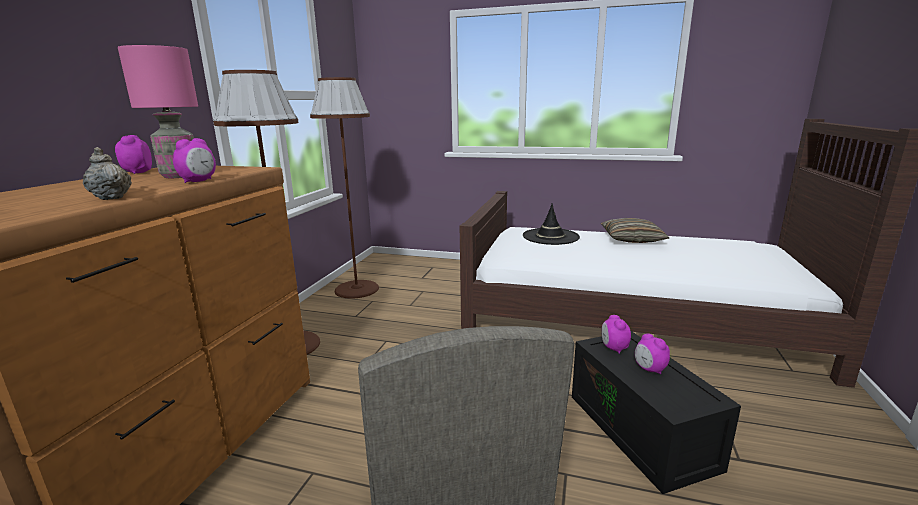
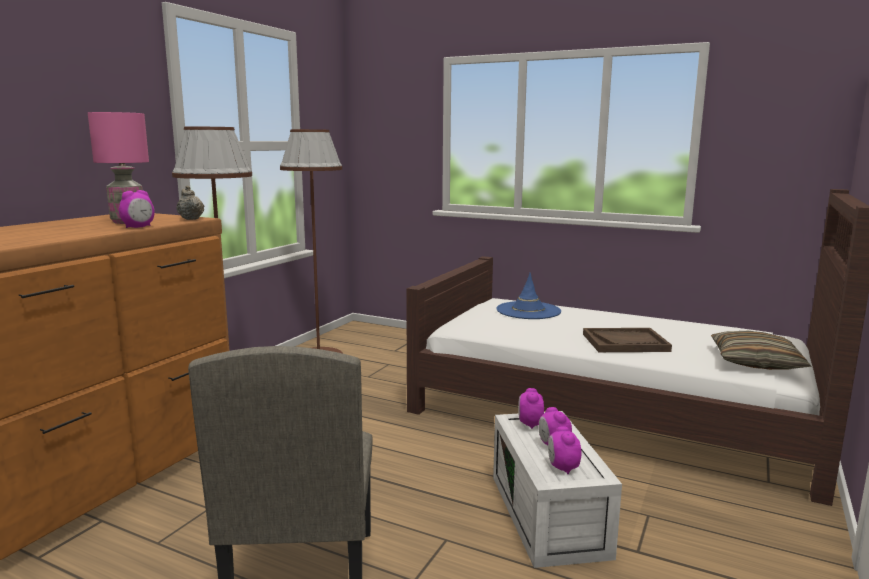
camera: 10 degrees right, 5 degrees down
(111, 198) = (63, 236): beige teapot -> beige teapot (190, 219)
(137, 172) = (96, 217): alarm clock -> alarm clock (562, 468)
(550, 237) = (528, 311): black hat -> blue hat
(632, 239) = (621, 319): pillow -> pillow (755, 362)
(643, 431) = (551, 515): black storage box -> white storage box
(654, 260) = (625, 342): none -> brown tray

